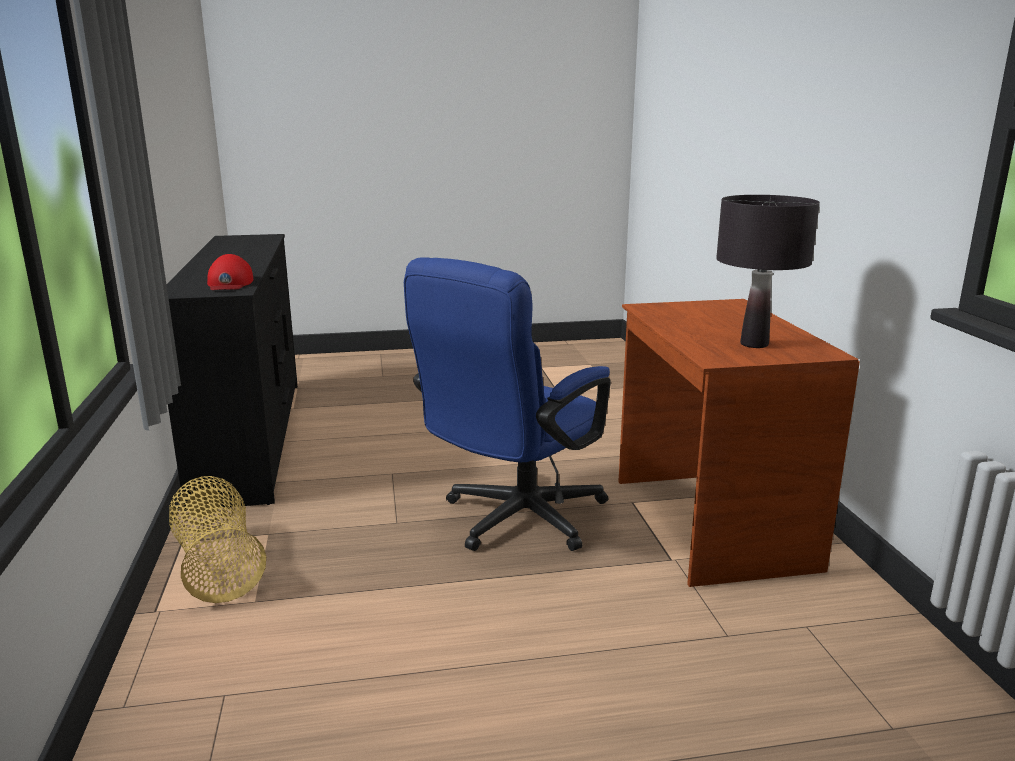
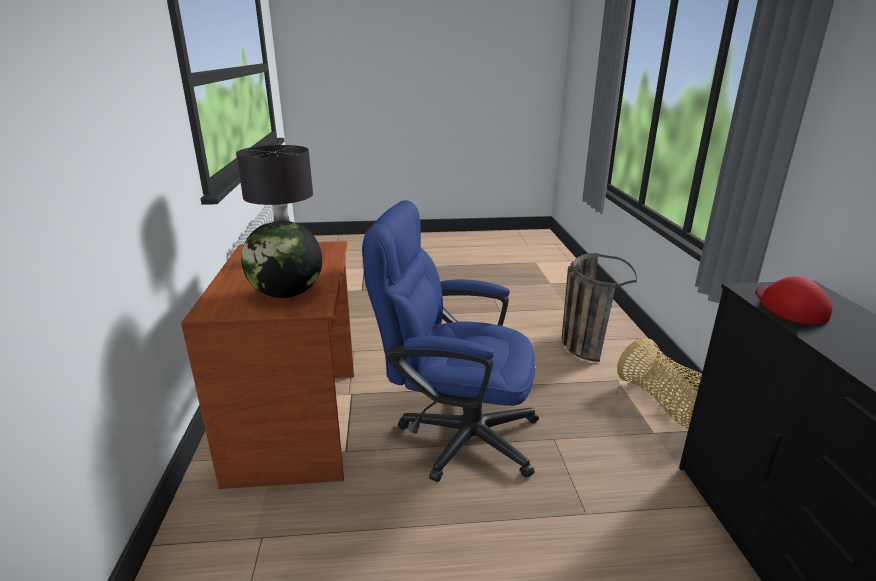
camera: 175 degrees left, 5 degrees up
(255, 690) = (582, 340): none -> basket
(513, 521) = (455, 434): blue office chair -> blue office chair turned 120 degrees counterclockwise
(685, 313) = (287, 294): none -> globe

